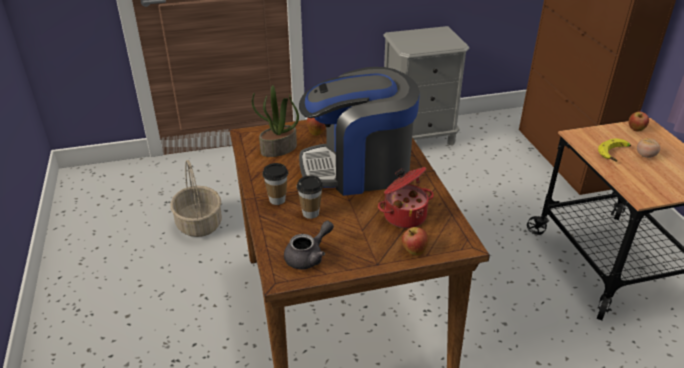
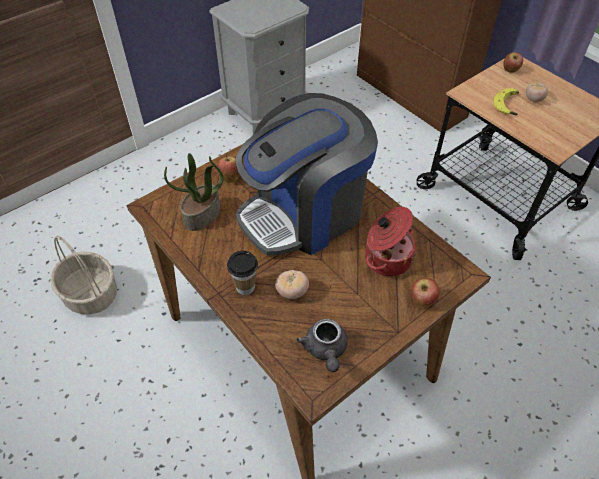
camera: 25 degrees left, 15 degrees up
(309, 256) = (325, 350): grey teapot -> grey teapot turned 150 degrees clockwise
(310, 213) = (292, 292): cup -> tomato

